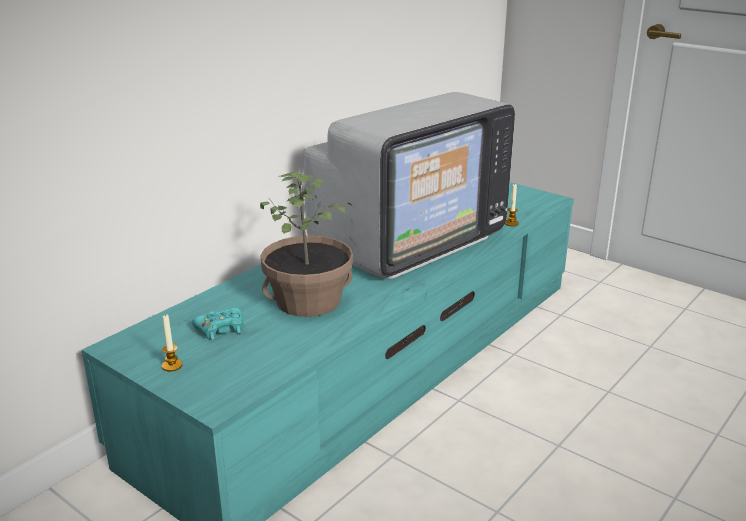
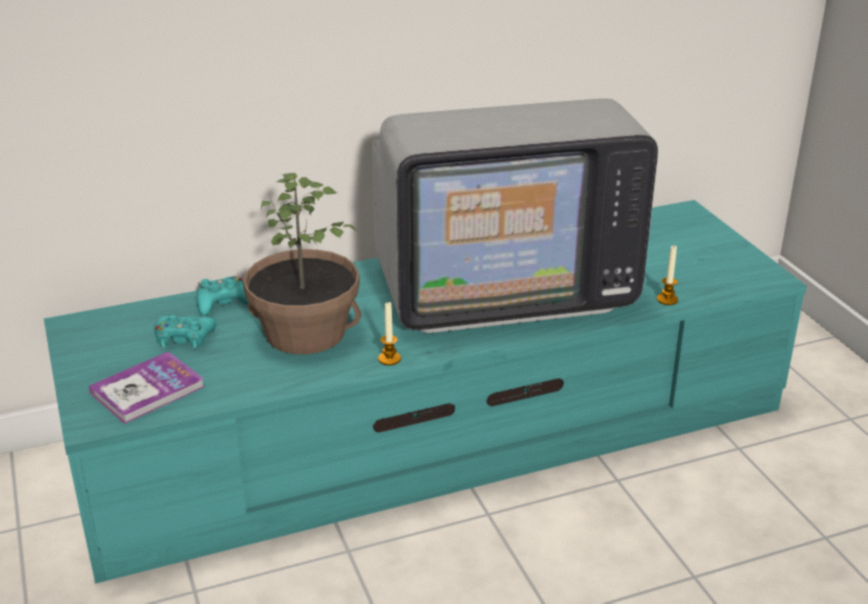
camera: 30 degrees right, 5 degrees up
(172, 365) = (99, 364): candle -> candle (389, 359)
(224, 299) = (224, 303): none -> turquoise game controller
(234, 370) = (147, 390): none -> book

